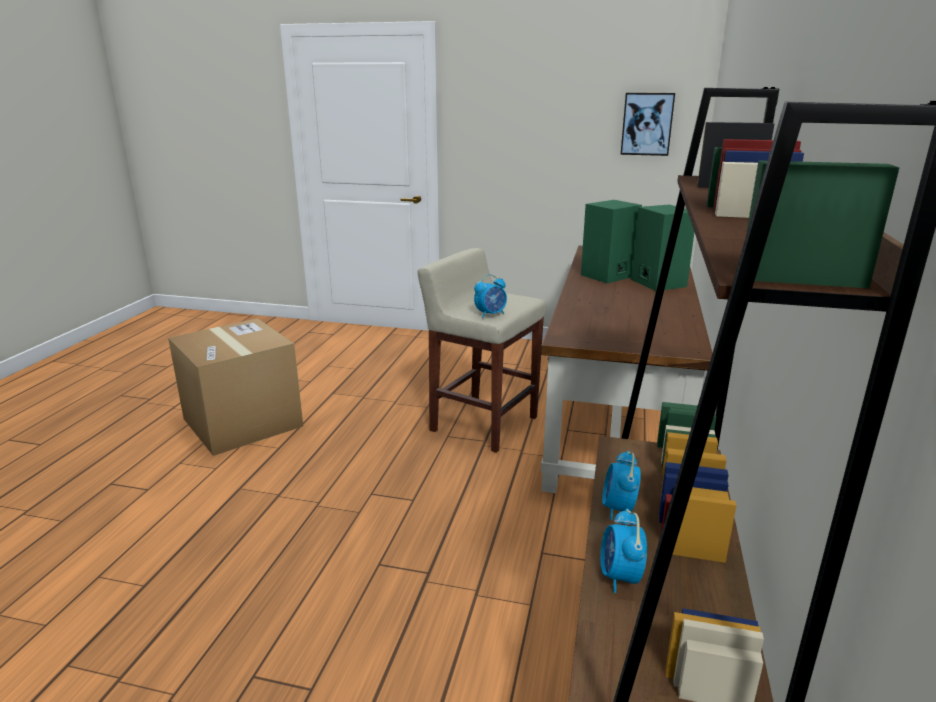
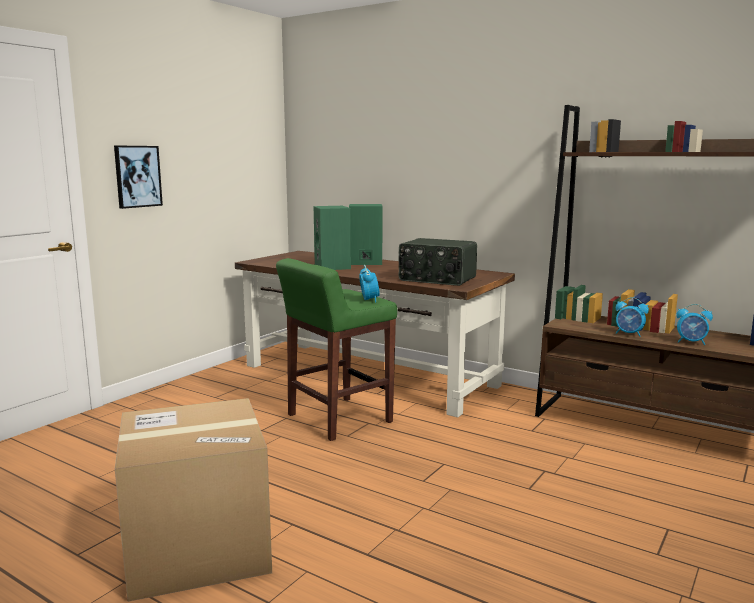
camera: 70 degrees left, 10 degrees down
(482, 423) = (338, 419): beige stool -> green stool
(598, 323) = (437, 279): none -> radio
(647, 124) = (252, 151): picture -> picture (137, 176)

